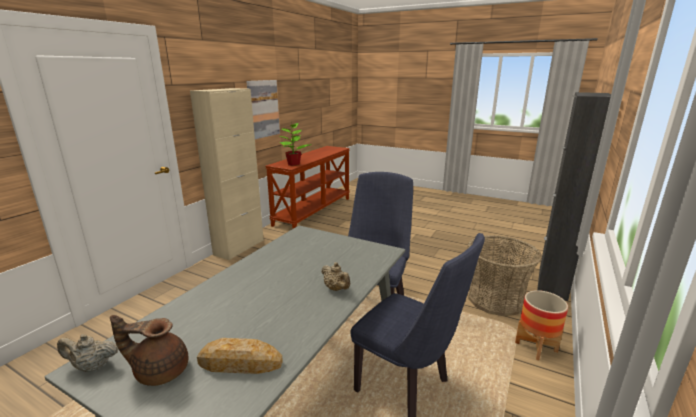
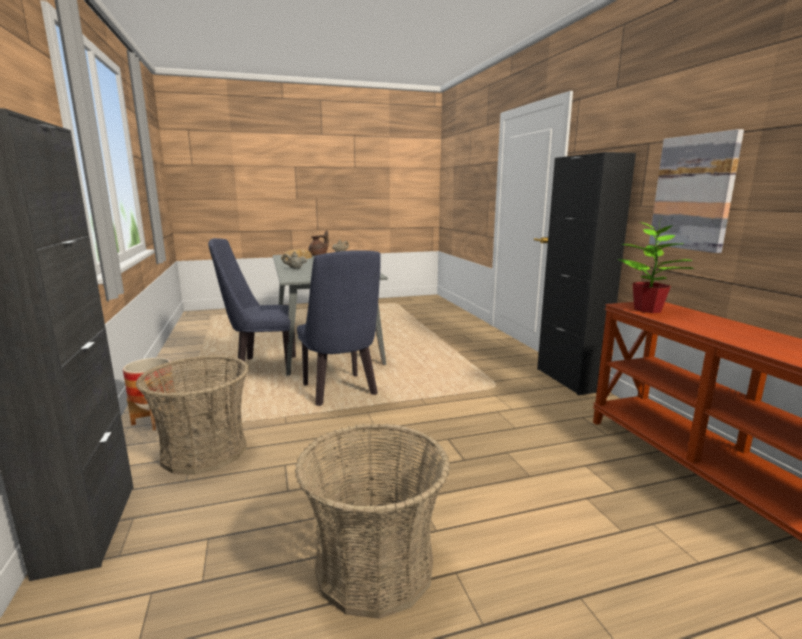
camera: 135 degrees right, 5 degrees down
(239, 247) = (569, 379): beige cabinet -> black cabinet
(444, 235) = (374, 567): none -> basket

